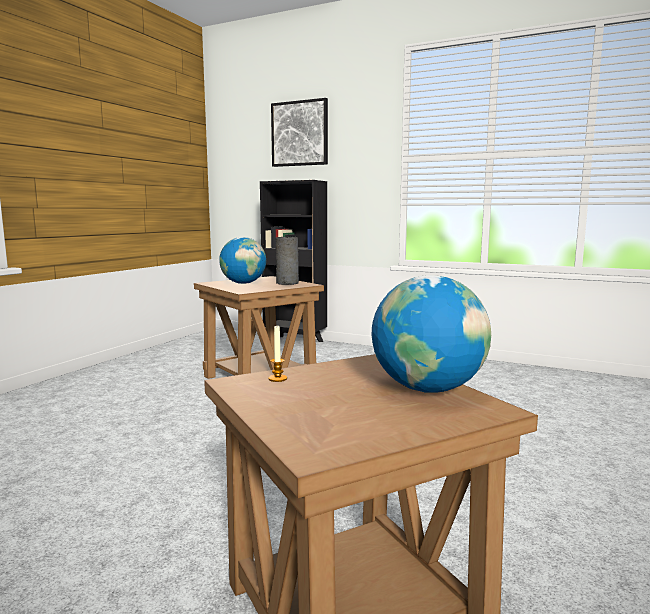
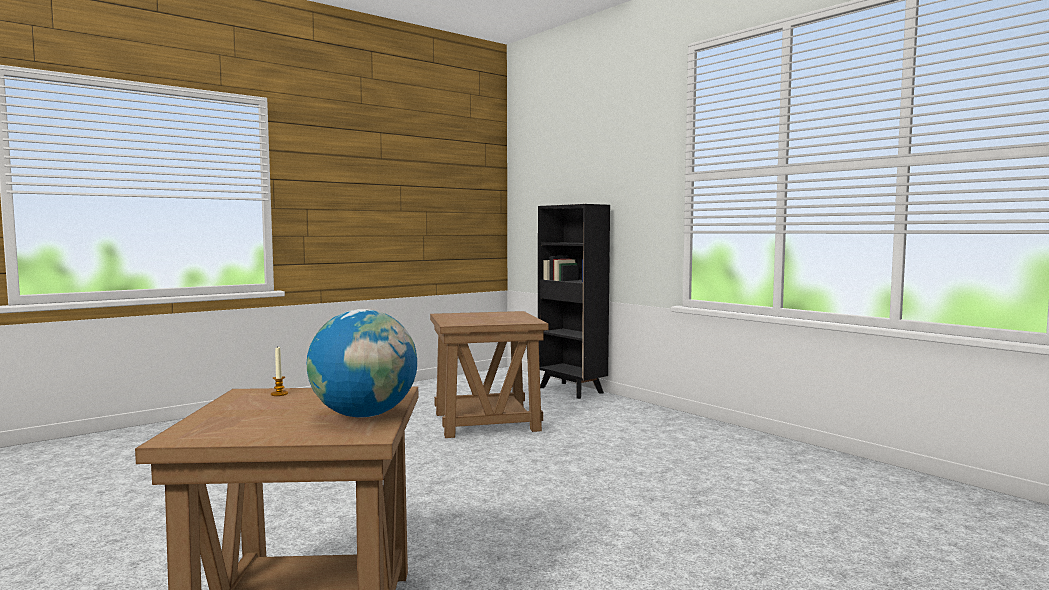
camera: 25 degrees right, 5 degrees down
(243, 283) = (473, 316): globe -> none
(288, 283) = (516, 319): grey vase -> none
(300, 133) = (587, 151): picture -> none

